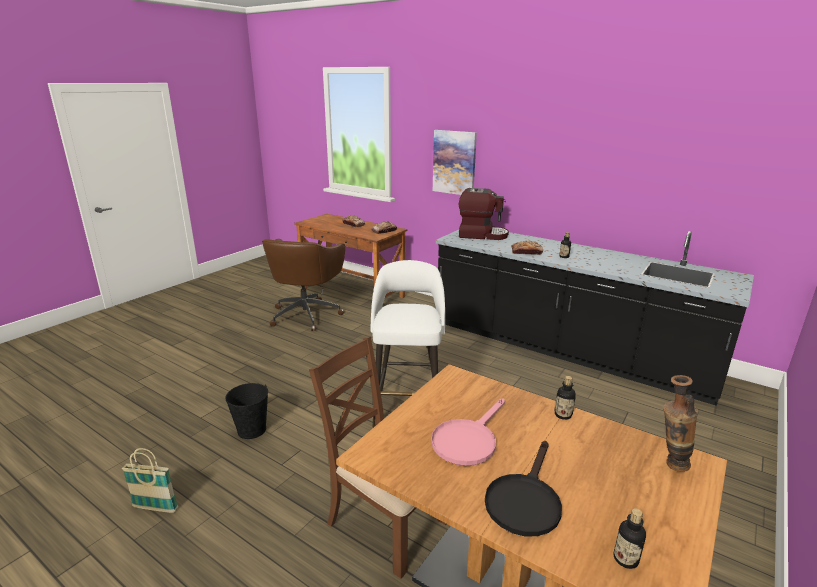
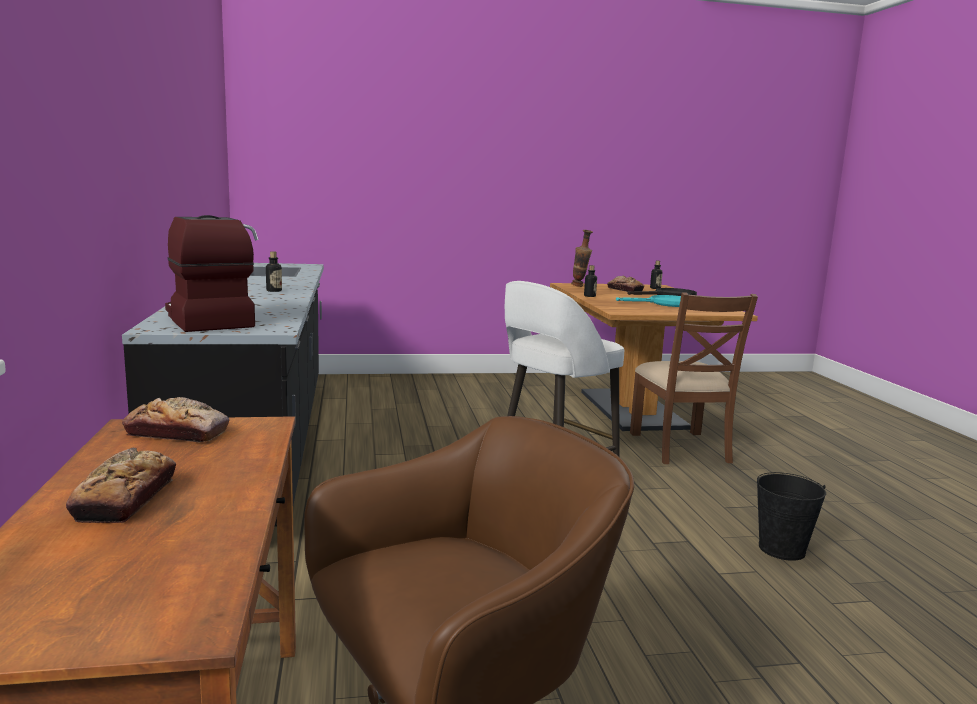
camera: 135 degrees left, 10 degrees down
(155, 508) = (918, 530): basket -> none
(454, 162) = (75, 168): picture -> none
(468, 440) = (665, 304): pink frying pan -> turquoise frying pan
(526, 252) = (282, 300): bread -> bread (624, 290)

